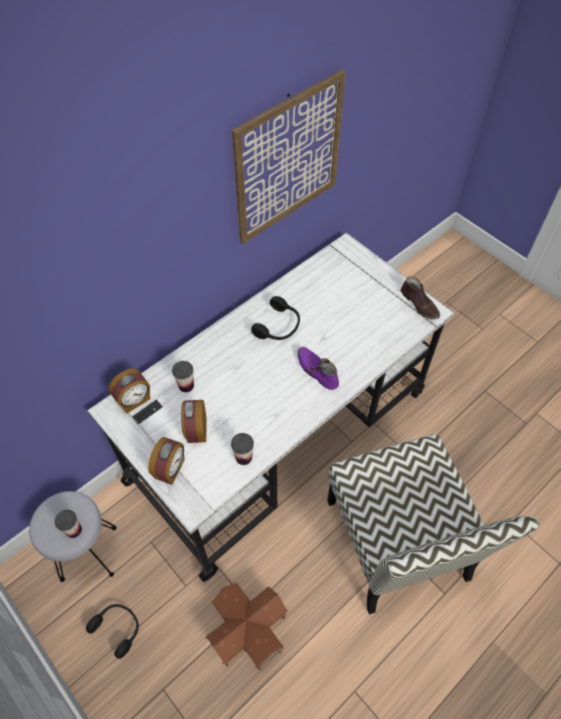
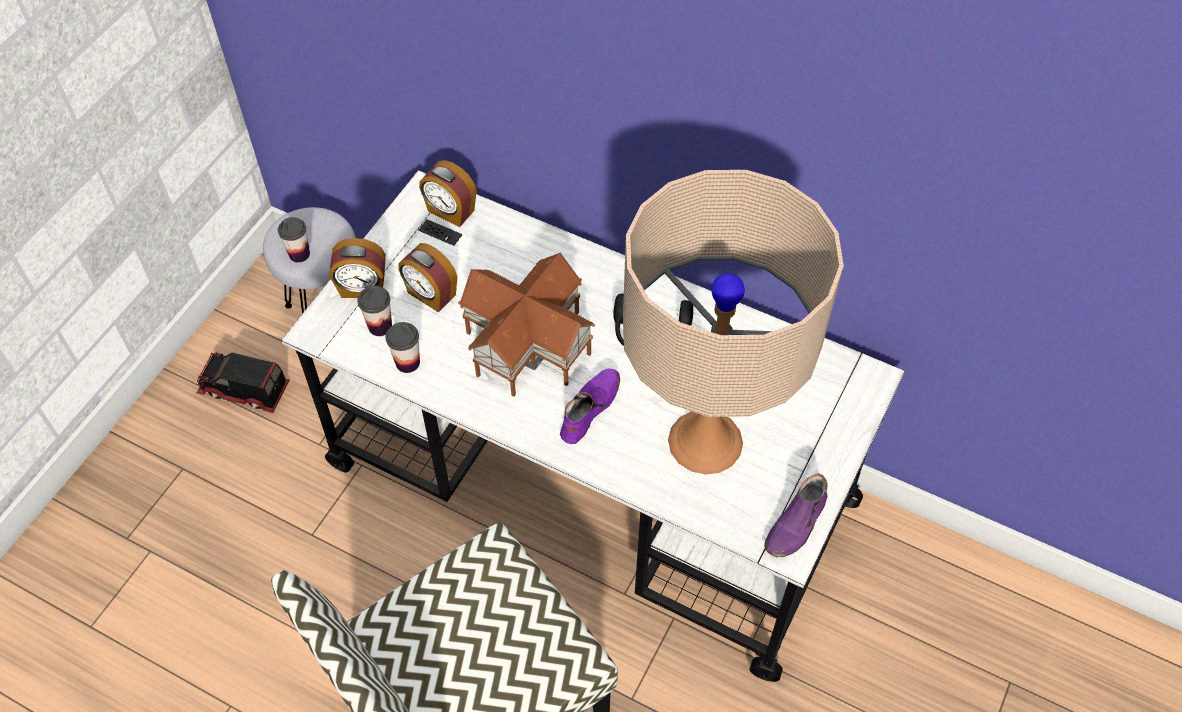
camera: 70 degrees right, 0 degrees up
(118, 628) = (244, 390): black headphones -> toy truck
(186, 385) = (497, 259): cup -> cup (380, 326)
(196, 430) = (431, 295): alarm clock -> alarm clock turned 120 degrees counterclockwise
(248, 632) = (277, 541): toy house -> toy house (525, 344)
(288, 157) = (812, 147): picture -> none
(358, 325) = (705, 441): none -> beige table lamp
(420, 304) = (796, 524): brown shoe -> purple shoe

